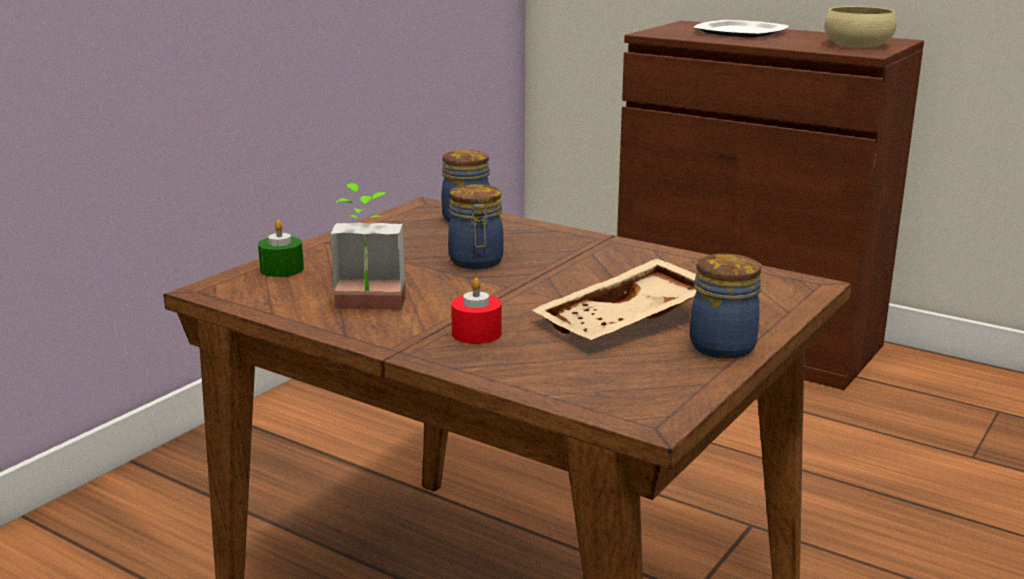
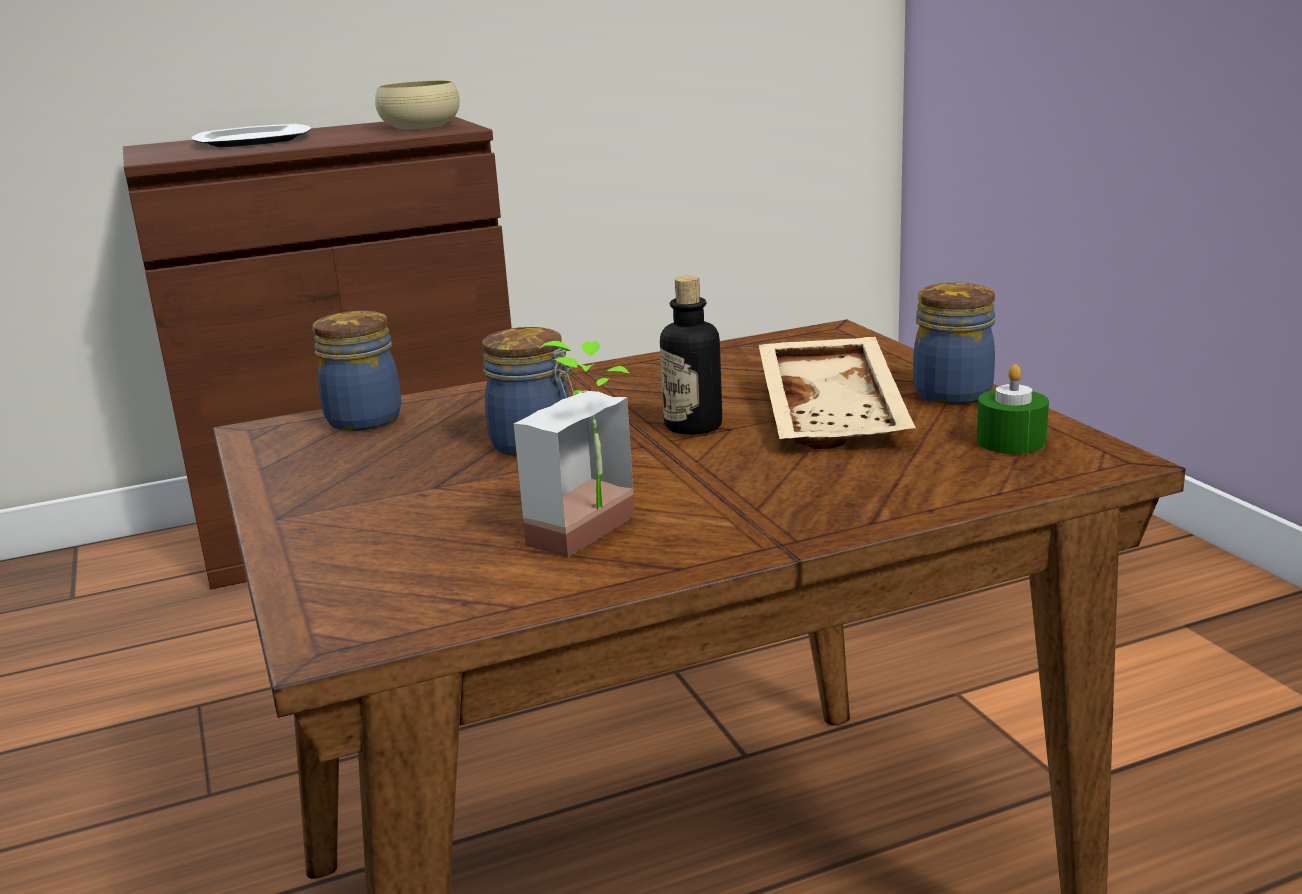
camera: 55 degrees left, 0 degrees up
(282, 269) = (339, 567): green candle -> green candle (1011, 441)
(476, 333) = (777, 490): red candle -> none
(554, 290) = (693, 426): none -> bottle

